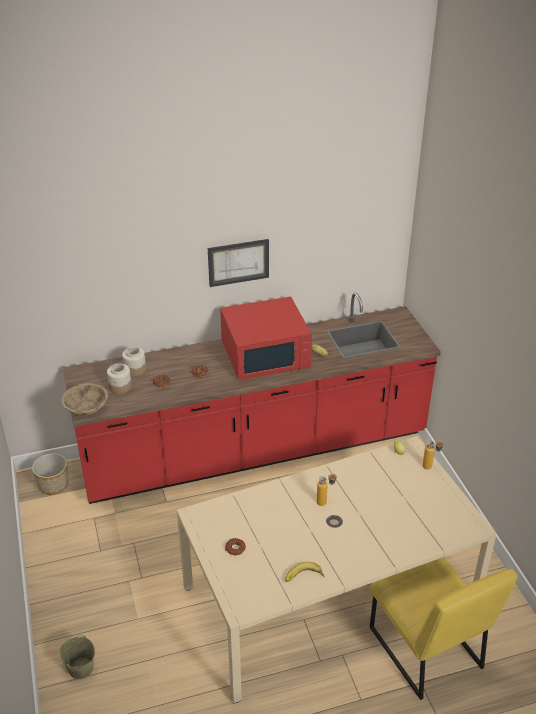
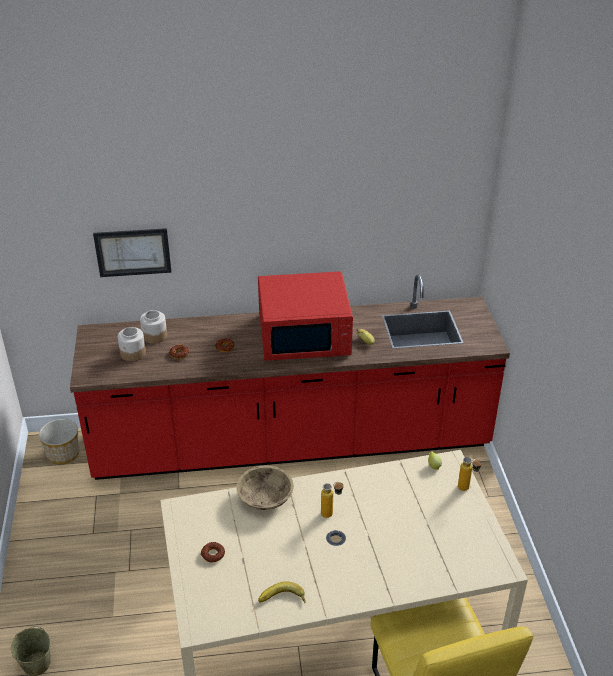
camera: 10 degrees right, 0 degrees up
(86, 408) = (89, 373): beige bowl -> beige bowl (265, 498)
(238, 262) = (281, 226): picture -> picture (133, 252)

